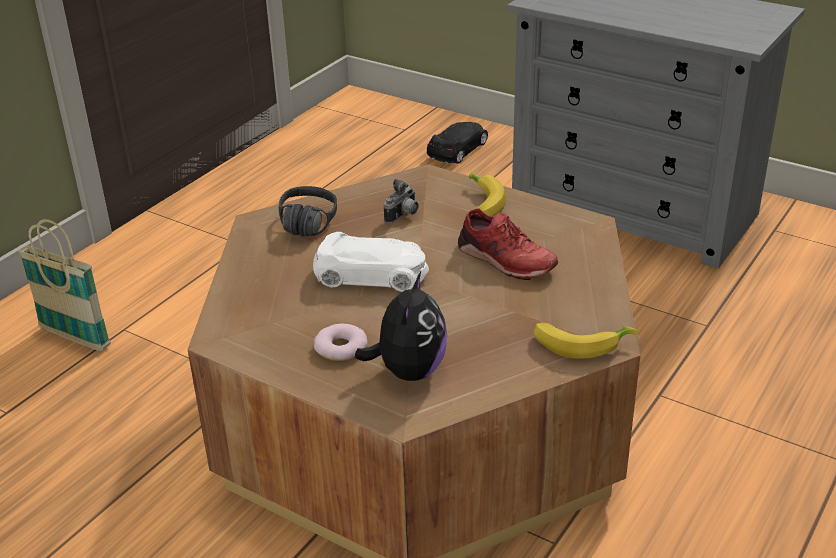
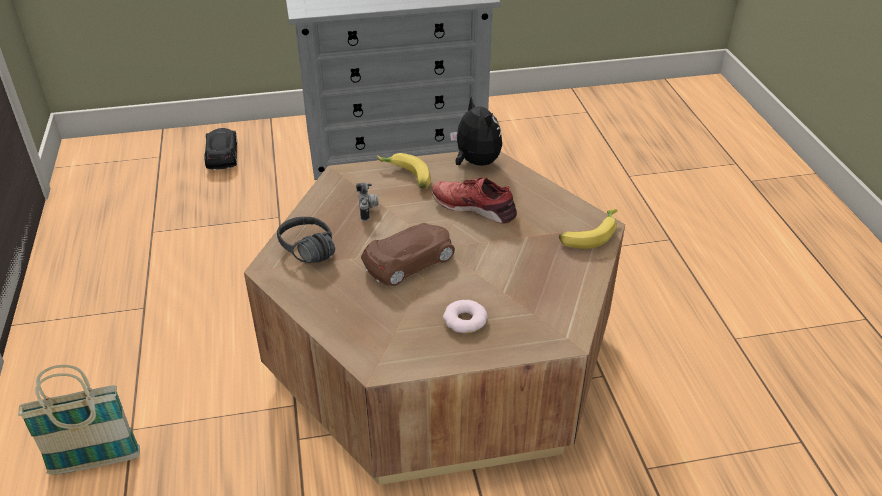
camera: 45 degrees left, 5 degrees up
(372, 275) = (410, 261): white toy car -> brown toy car
(408, 371) = (526, 309): plush toy -> plush toy (475, 163)
(504, 260) = (474, 206): red shoe -> red shoe turned 150 degrees counterclockwise

